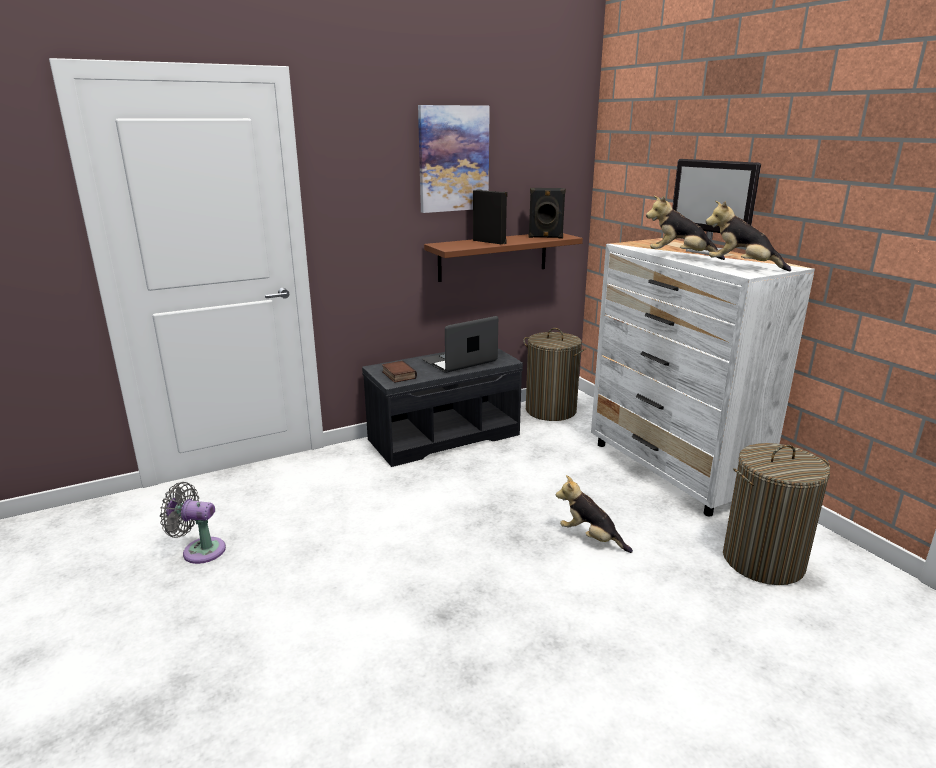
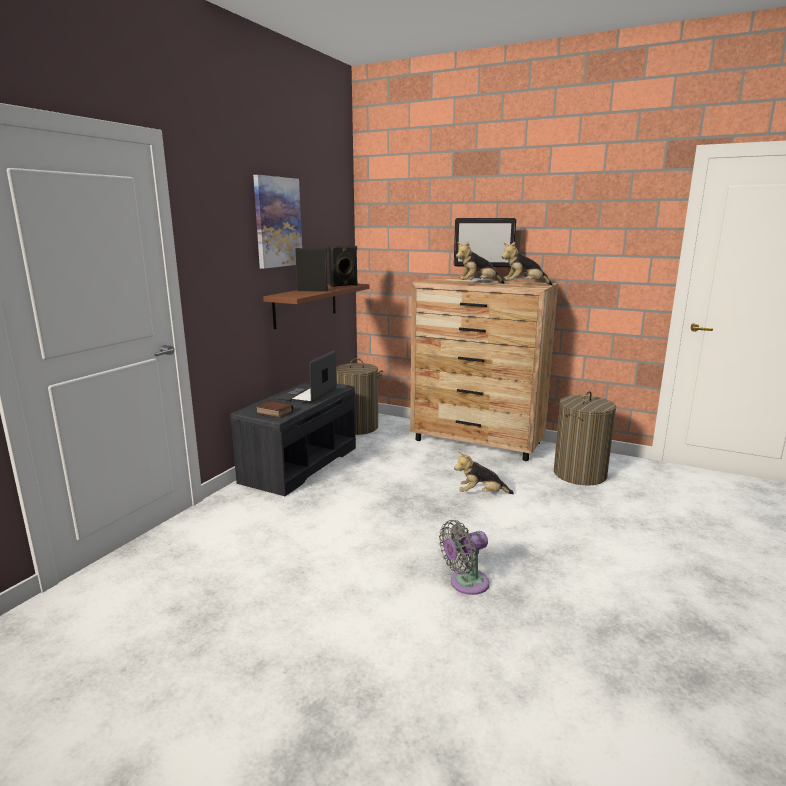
camera: 35 degrees left, 5 degrees down
(200, 550) = (191, 614): grey fan -> grey fan (465, 583)
(672, 470) = (477, 442): white dresser -> brown dresser

